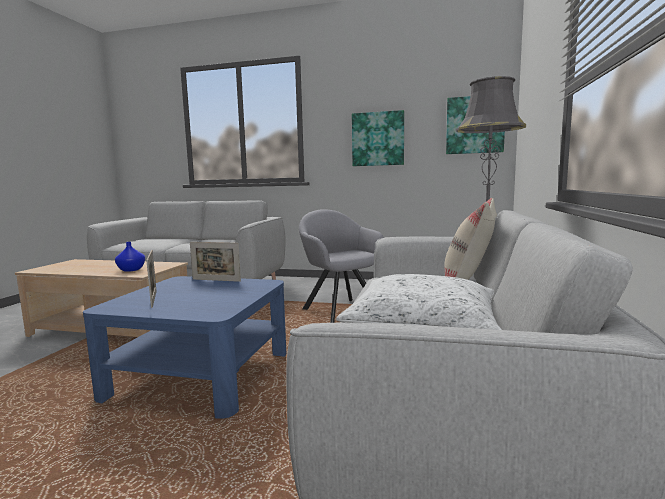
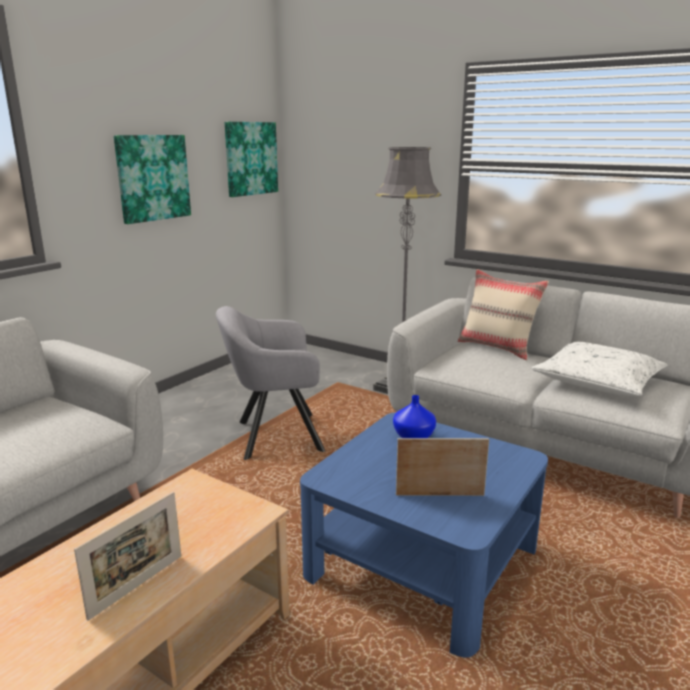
camera: 70 degrees left, 10 degrees up
(131, 269) = (200, 524): blue vase -> blue vase (412, 436)
(216, 280) = (359, 450): picture frame -> picture frame (137, 586)

